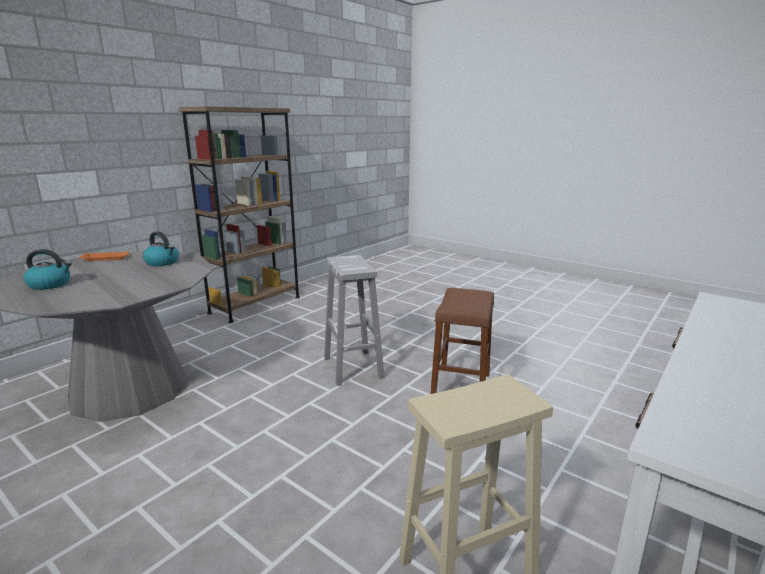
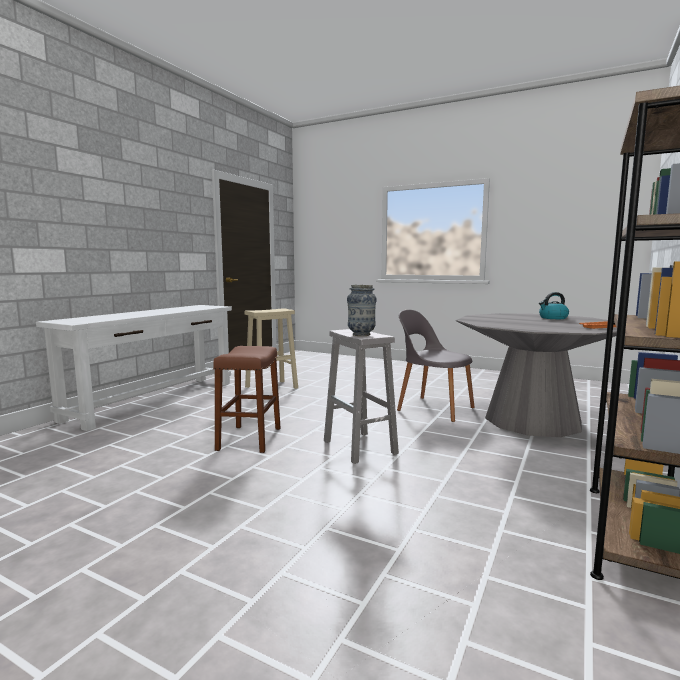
camera: 170 degrees right, 10 degrees down
(163, 262) = (534, 326): kettle -> none
(206, 428) = (433, 408): none -> grey chair
(353, 260) = (361, 335): none -> vase

